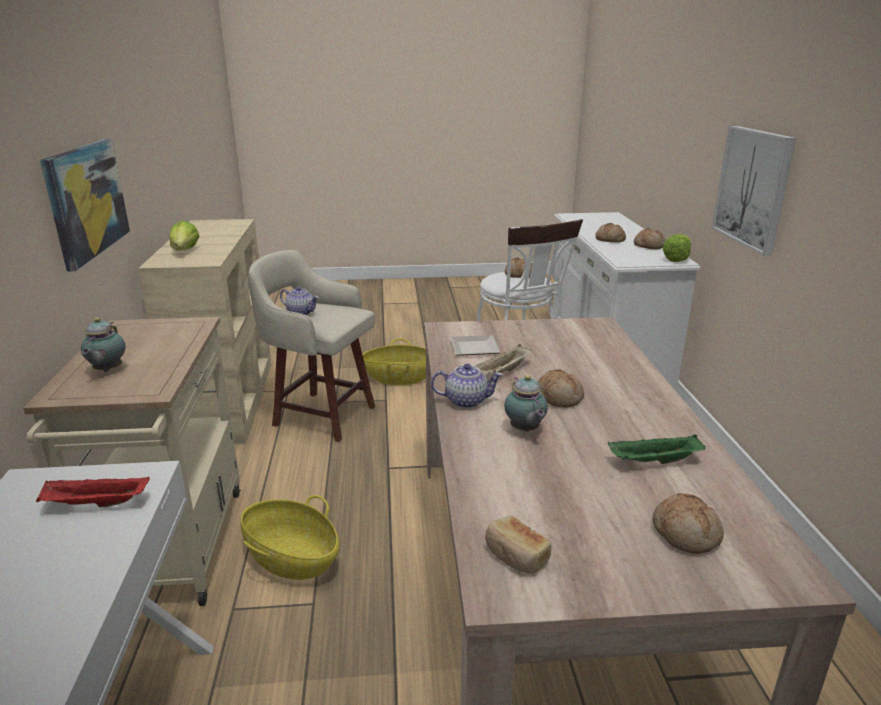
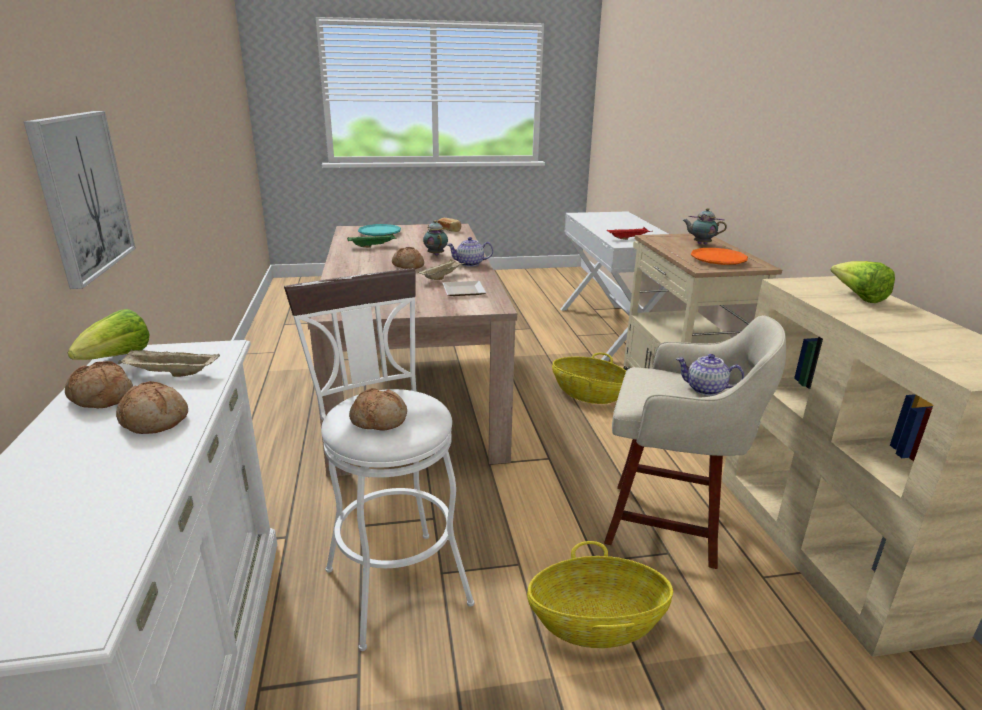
camera: 175 degrees right, 0 degrees up
(86, 200) = (819, 168): picture -> none
(107, 370) = (700, 244): teapot -> teapot turned 60 degrees counterclockwise
(155, 334) = (718, 260): none -> orange plate
(632, 252) = (170, 374): none -> beige tray
(686, 533) = (379, 233): bread -> turquoise plate

